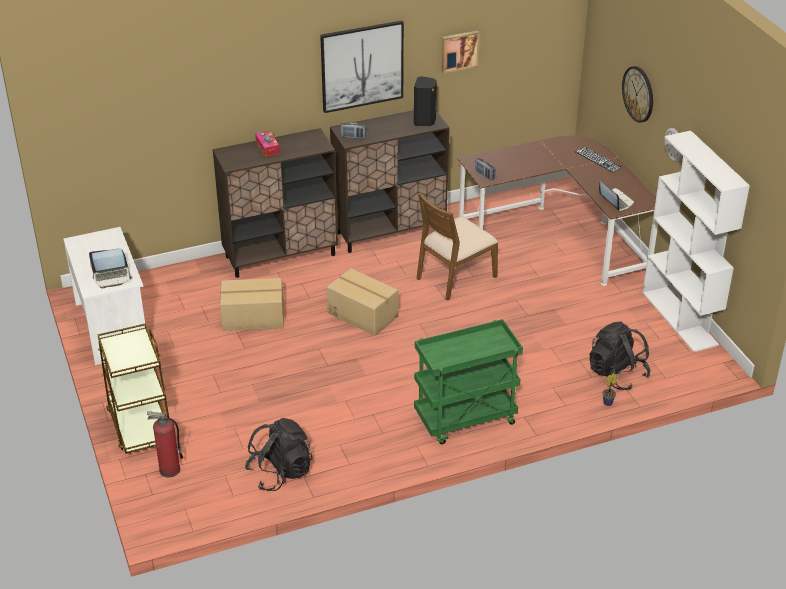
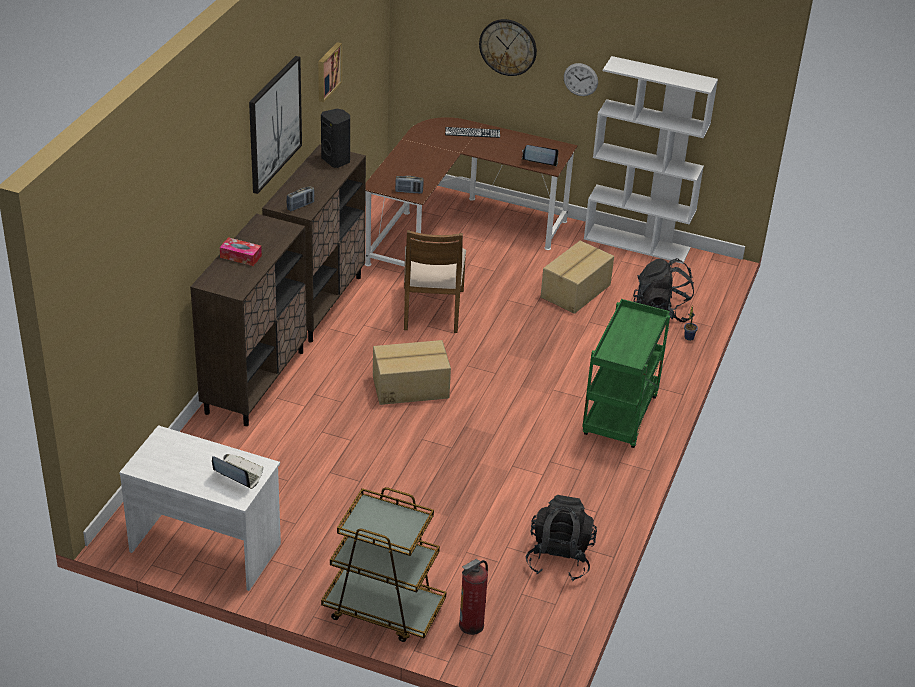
camera: 50 degrees left, 0 degrees up
(112, 277) = (238, 474): laptop -> laptop turned 90 degrees counterclockwise
(253, 318) = (323, 450): cardboard box -> cardboard box (576, 291)

